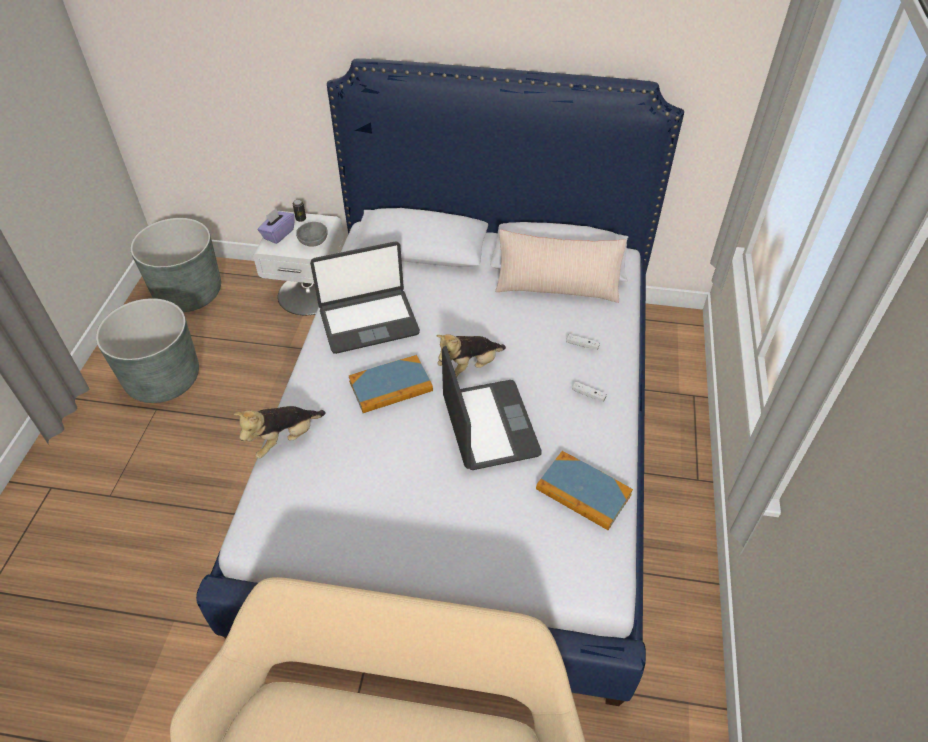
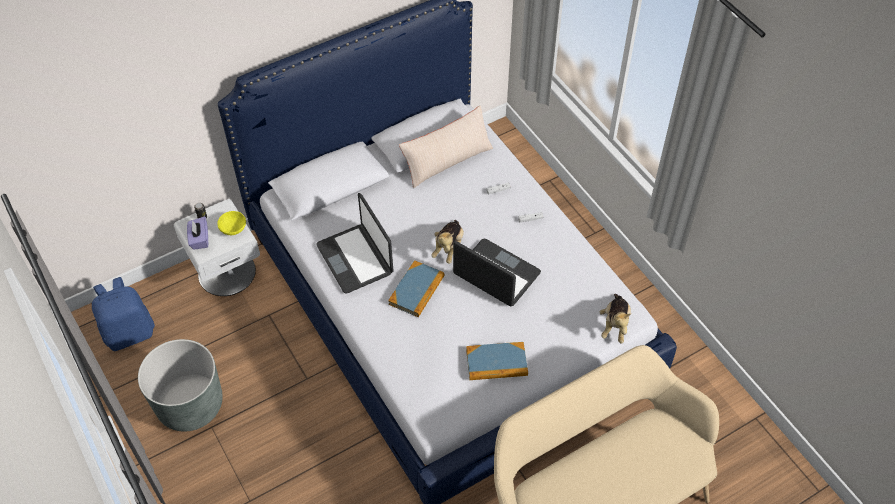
camera: 40 degrees left, 5 degrees up
(189, 293) = (129, 333): grey planter -> blue backpack
(284, 439) = (389, 364): plush toy -> plush toy (614, 325)
(313, 242) = (233, 229): grey bowl -> yellow bowl
(368, 321) = (355, 259): laptop -> laptop turned 120 degrees clockwise
(583, 492) = (579, 277): book -> book (496, 363)

